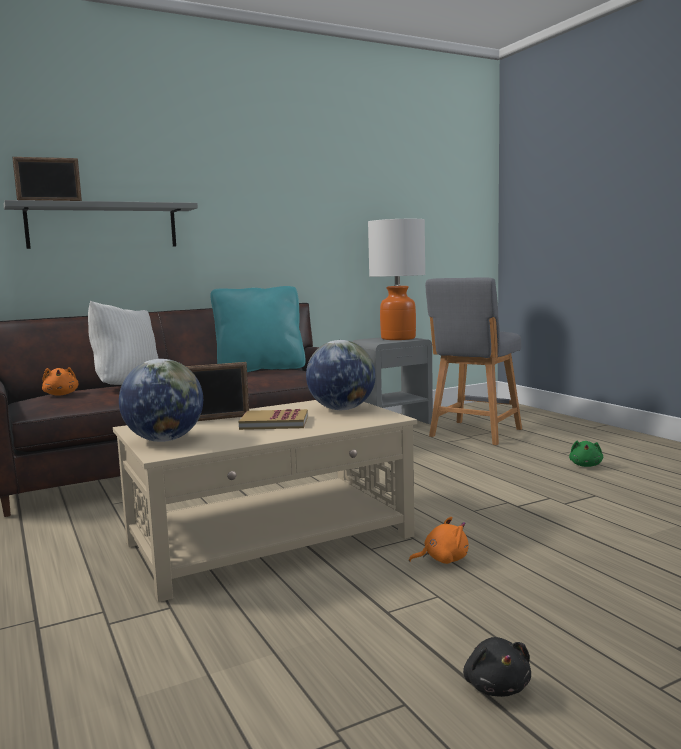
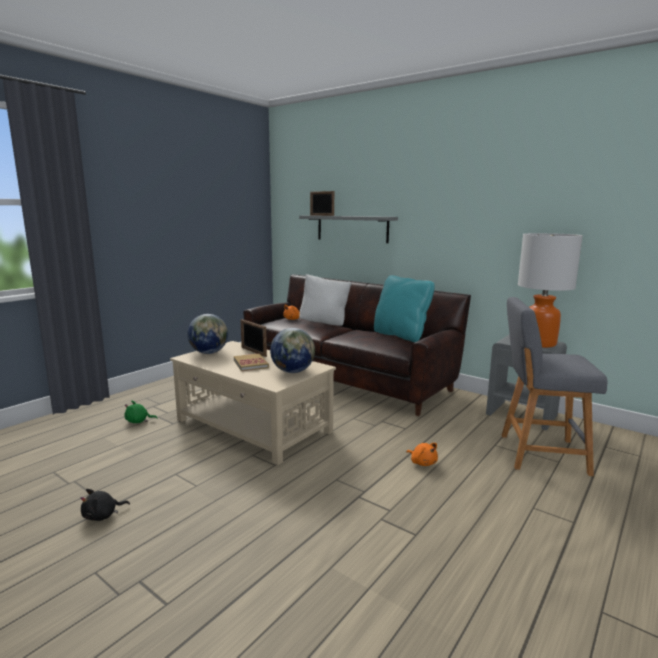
camera: 65 degrees right, 5 degrees up
(442, 560) = (245, 480): orange plush toy -> orange plush toy (422, 462)
(586, 465) = (505, 524): green plush toy -> green plush toy (138, 421)

